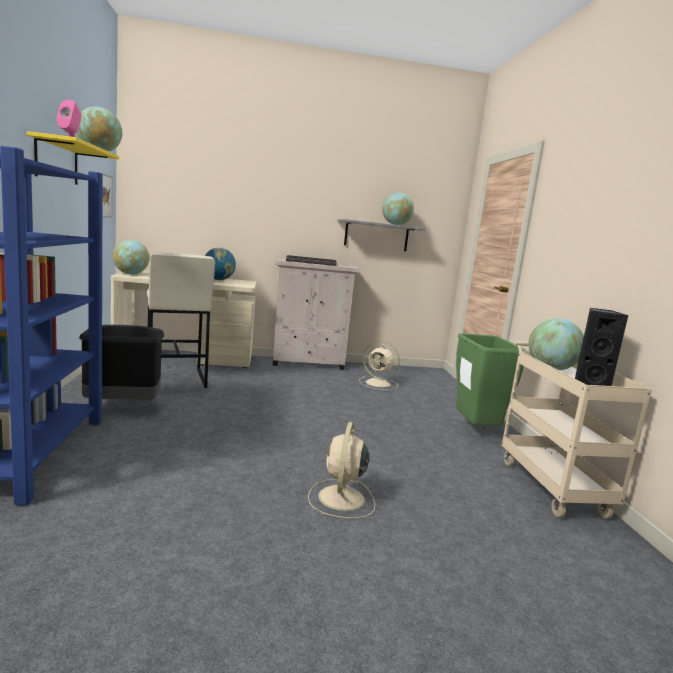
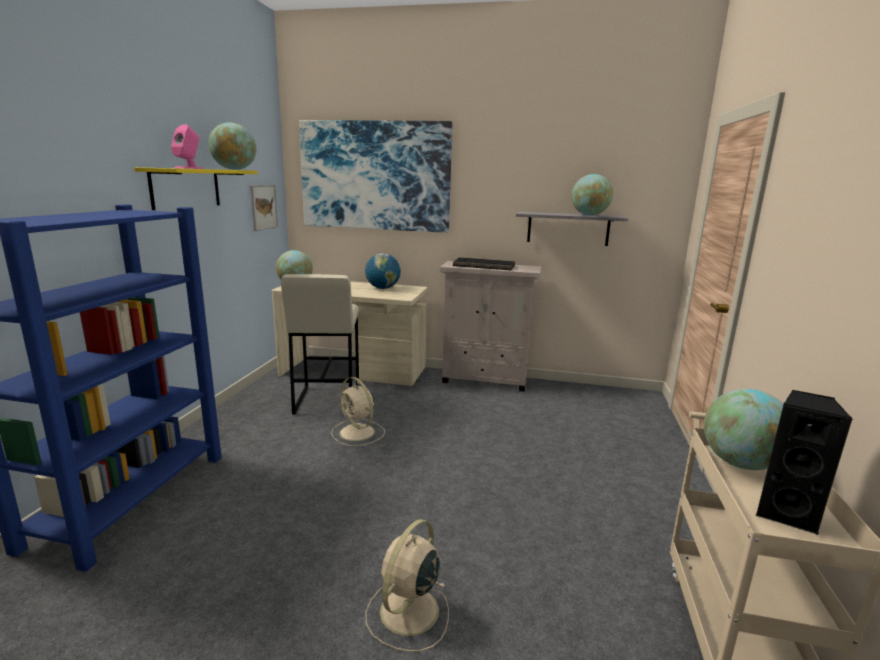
camera: 20 degrees right, 5 degrees up
(123, 406) = (253, 438): black trash can -> none
(211, 178) = (375, 176): none -> picture
(379, 384) = (559, 415): beige fan -> beige fan (358, 433)
(475, 430) = (657, 506): green trash can -> none

